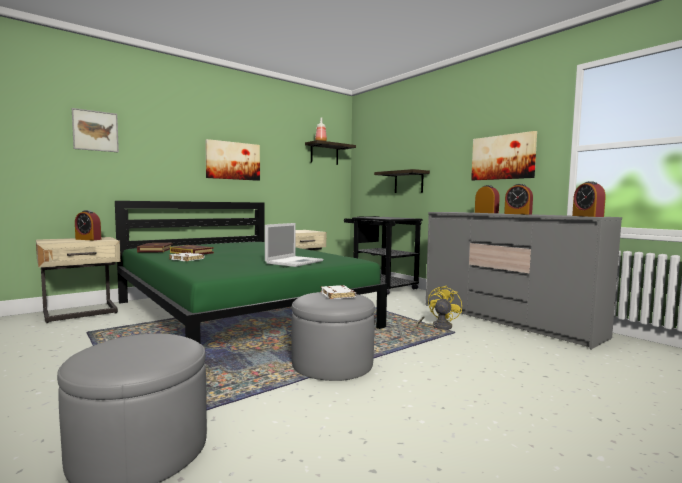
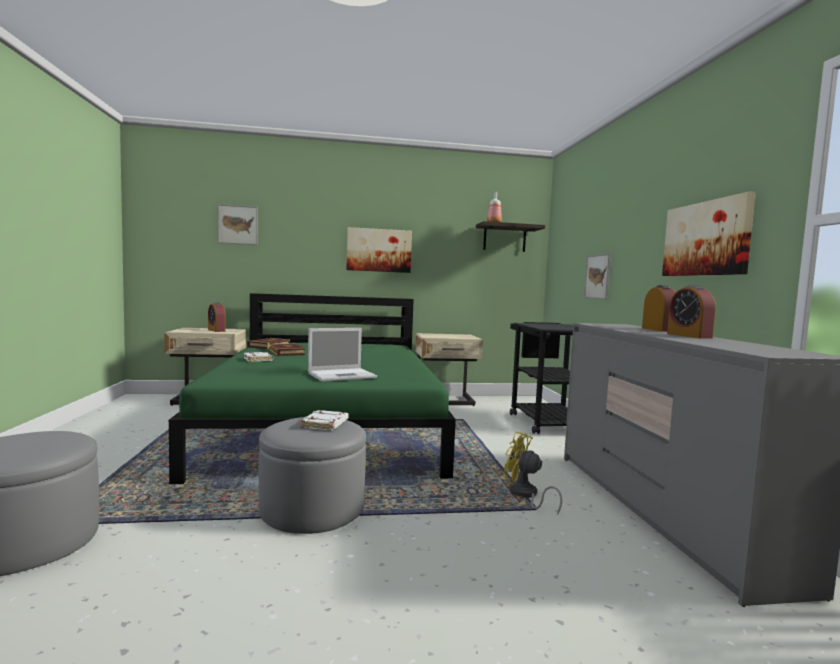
camera: 30 degrees right, 0 degrees up
(408, 182) = (597, 276): shelf -> picture
(437, 327) = (525, 495): yellow fan -> yellow fan turned 120 degrees counterclockwise
(587, 216) = (779, 351): alarm clock -> none

